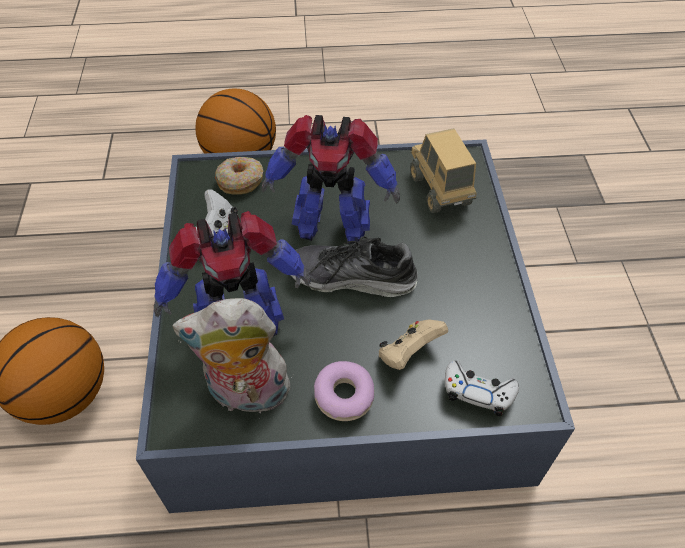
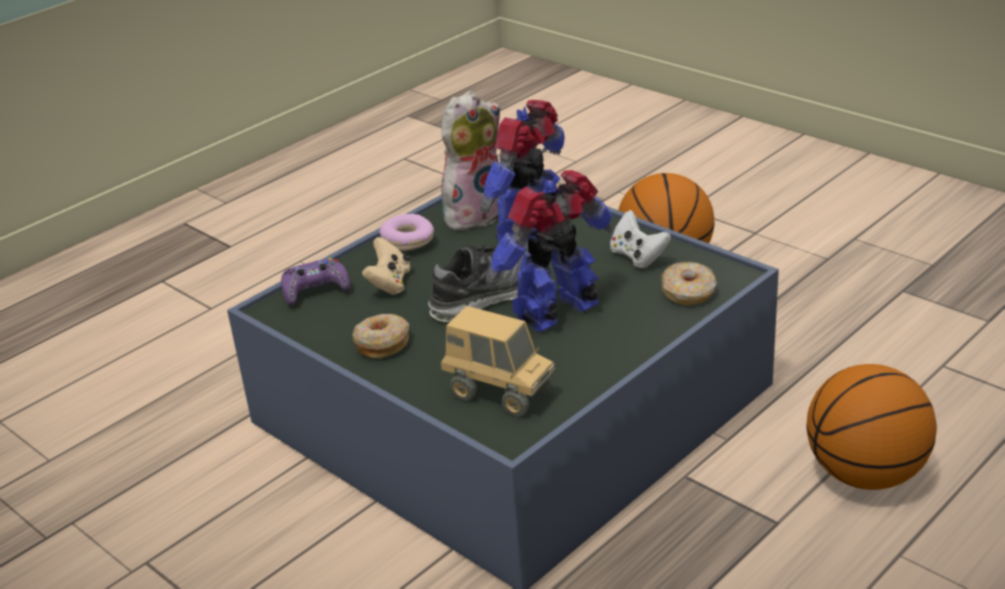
camera: 140 degrees right, 20 degrees down
(473, 287) = (382, 343): none -> donut
(478, 391) = (315, 289): white game controller -> purple game controller

